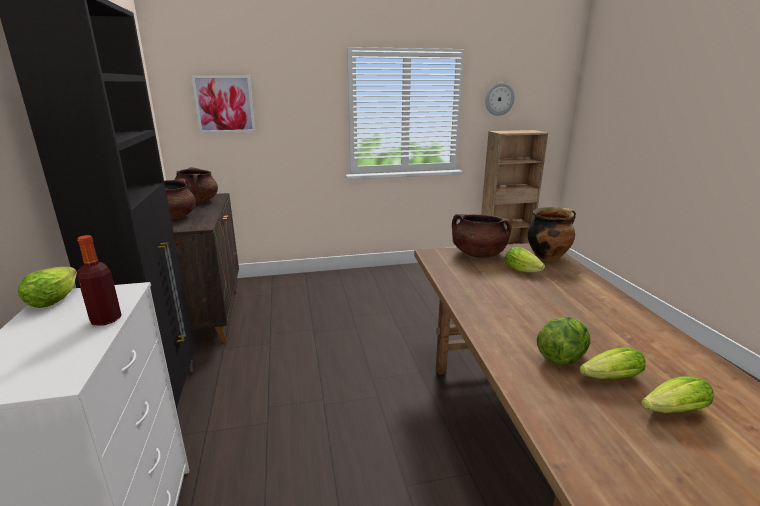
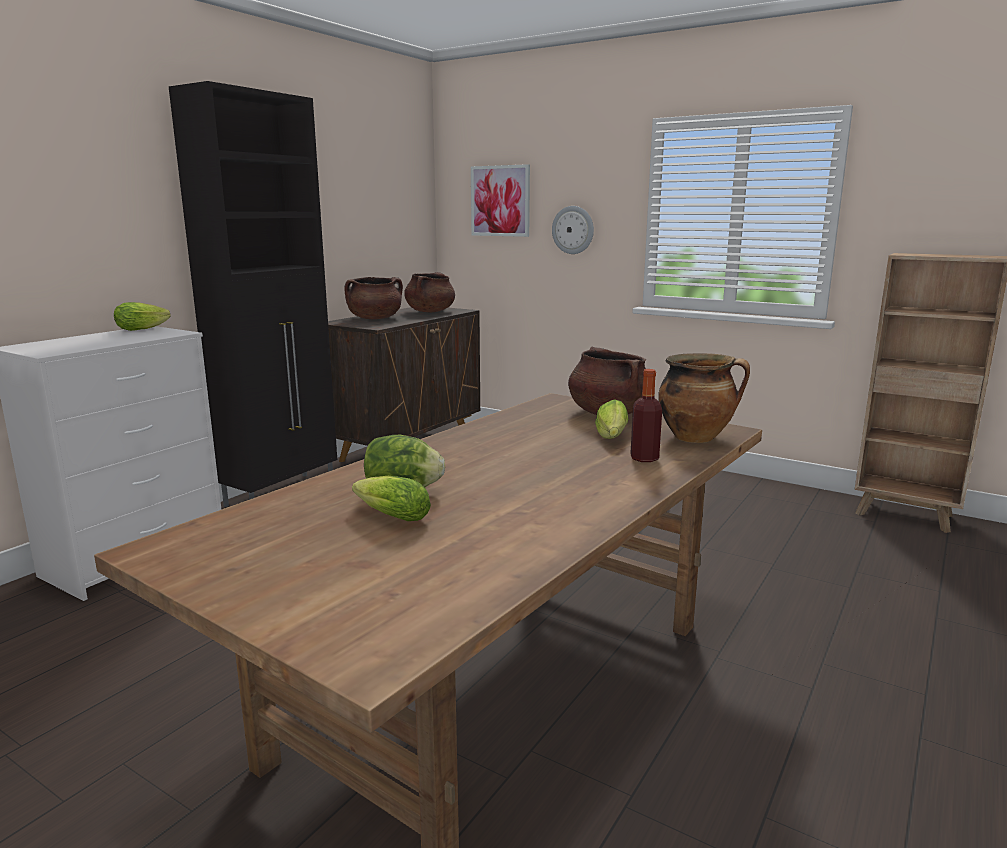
camera: 45 degrees right, 5 degrees down
(106, 319) = (129, 340): bottle -> bottle (644, 458)
(499, 99) = (927, 193): wall clock -> wall clock (573, 230)
(670, 411) = (362, 551): lettuce -> none

